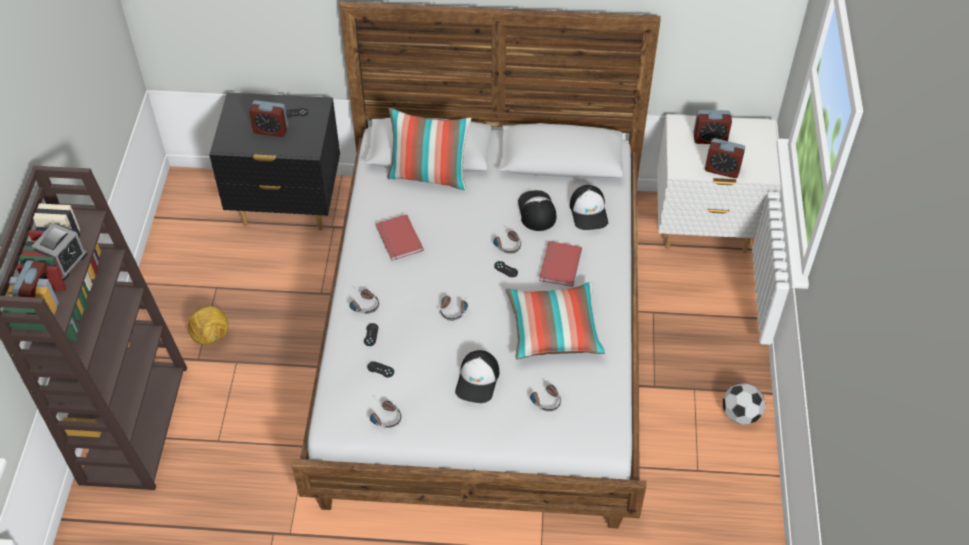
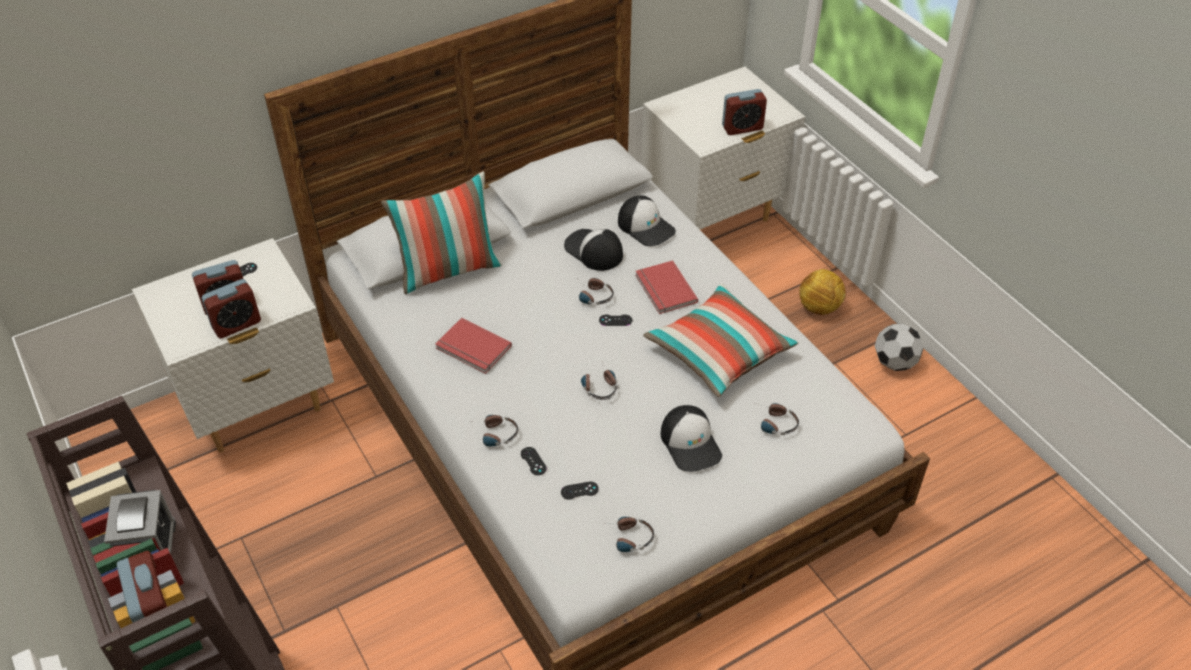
camera: 35 degrees left, 5 degrees down
(212, 337) = (281, 595): football -> football (819, 307)
(287, 207) = (258, 406): black nightstand -> white nightstand
(710, 138) = (704, 106): alarm clock -> alarm clock (236, 324)

